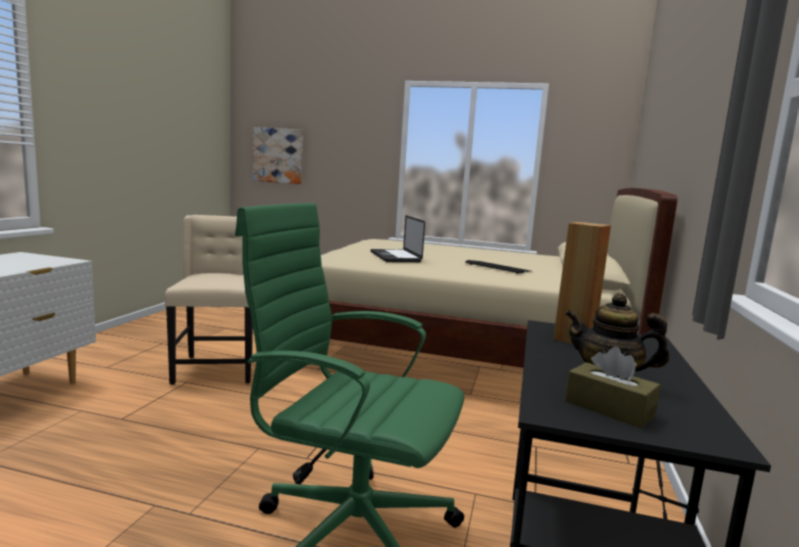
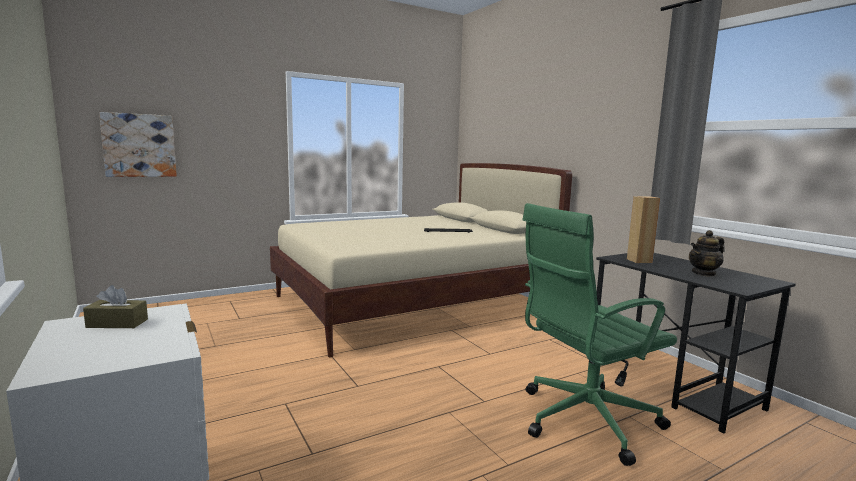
camera: 45 degrees left, 0 degrees up
(216, 368) = (281, 383): beige chair -> none
(395, 257) = (373, 236): laptop -> none
(609, 408) = (737, 282): brown tissue box -> brown tissue box (117, 323)

